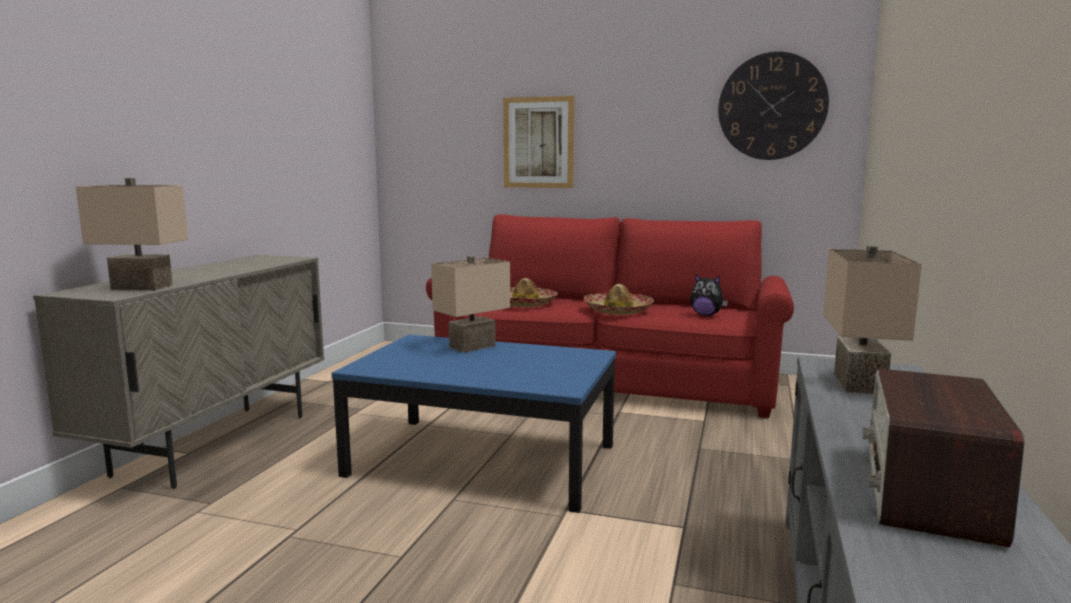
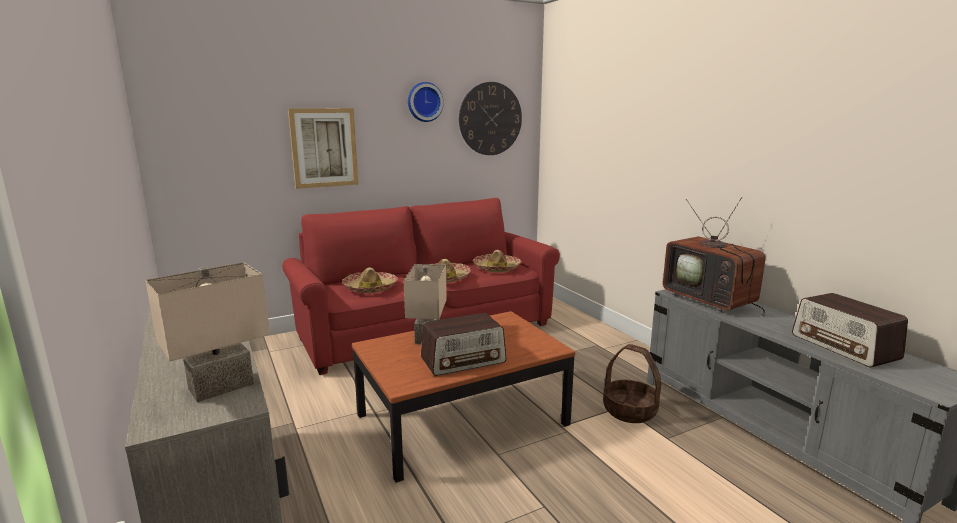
camera: 45 degrees left, 5 degrees up
(452, 369) = (463, 360): none -> radio
(483, 460) = (462, 419): blue coffee table -> brown coffee table
(668, 85) = (424, 102): none -> wall clock
(686, 536) = (630, 411): none -> basket
(706, 315) = (497, 268): plush toy -> hat
(863, 384) = (712, 300): beige table lamp -> television

